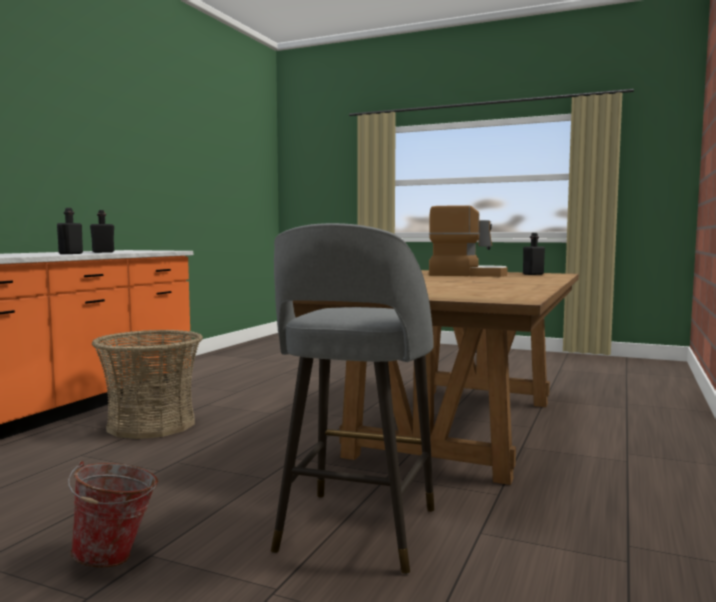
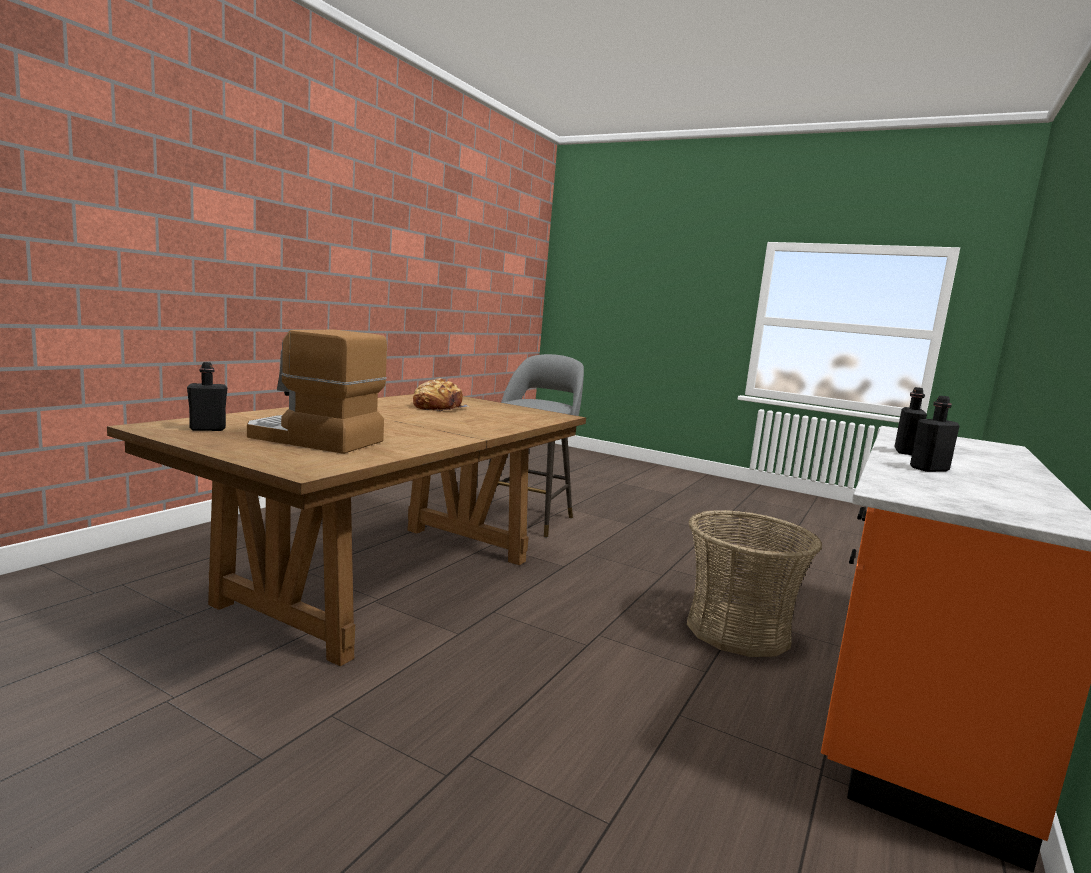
camera: 175 degrees left, 5 degrees up
(117, 558) = (645, 525): bucket -> none
(460, 289) = (438, 407): none -> bread

